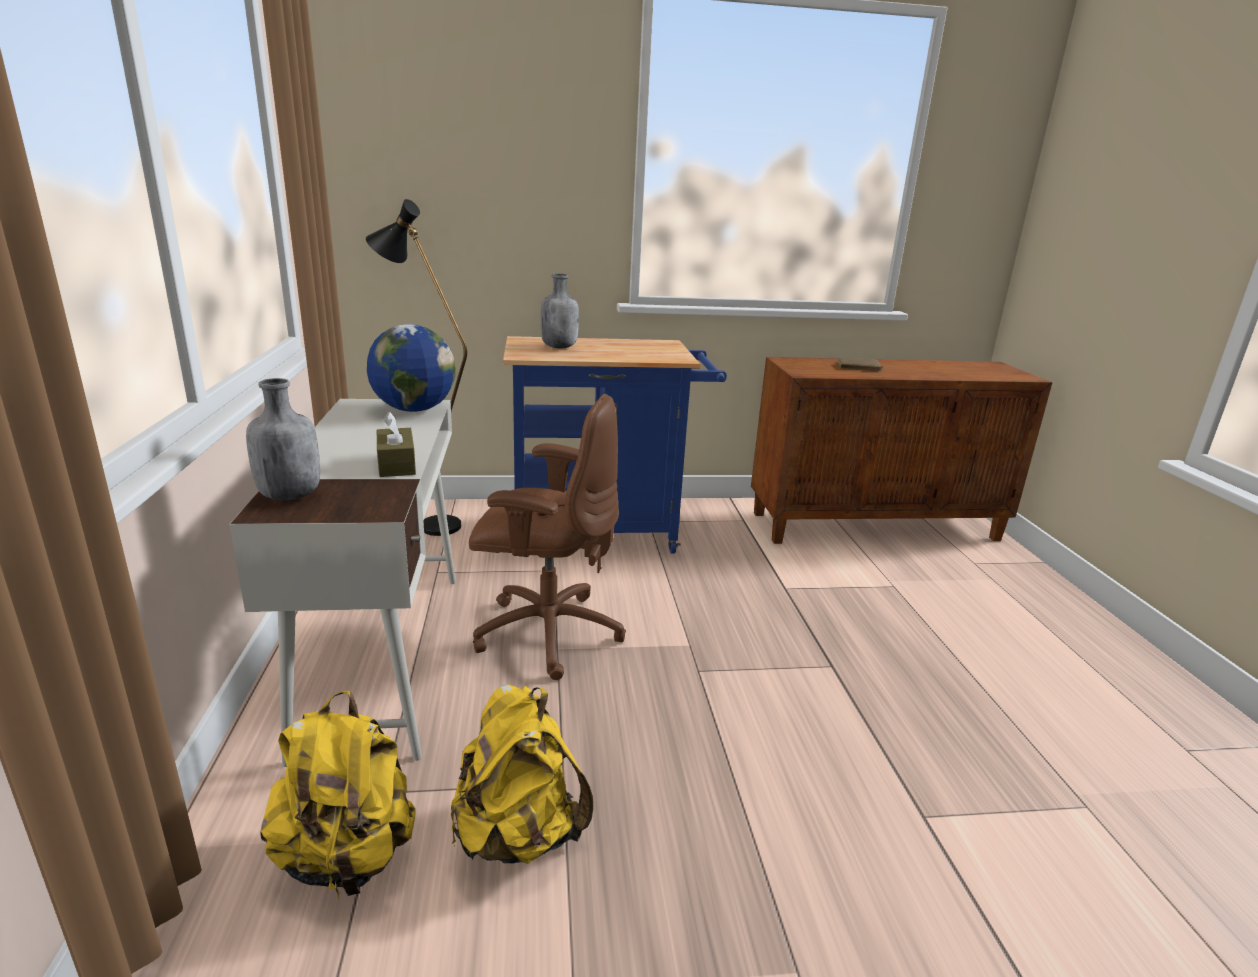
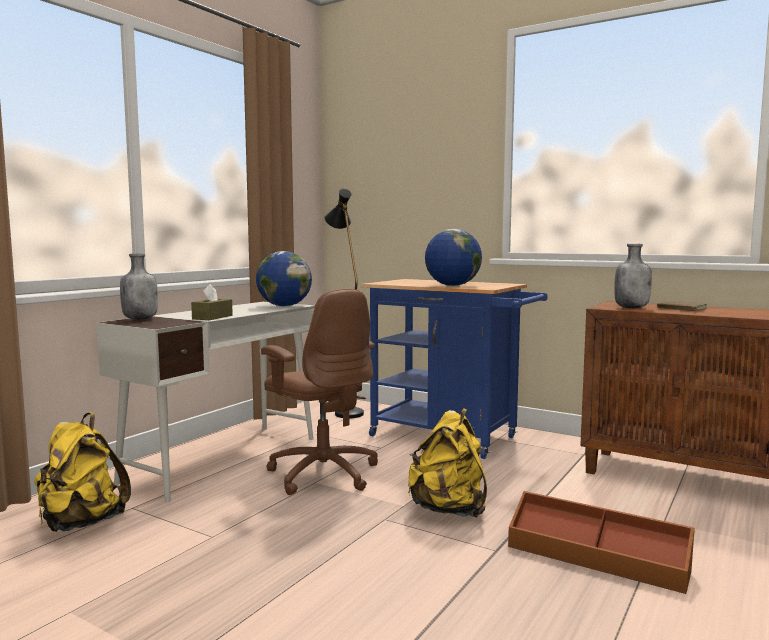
camera: 40 degrees right, 15 degrees down
(518, 834) = (155, 546): yellow backpack -> yellow backpack (449, 509)
(559, 347) = (418, 282): grey bottle -> grey bottle (632, 308)
(628, 355) = (452, 285): none -> globe
(900, 639) = (596, 557): none -> brown storage box

